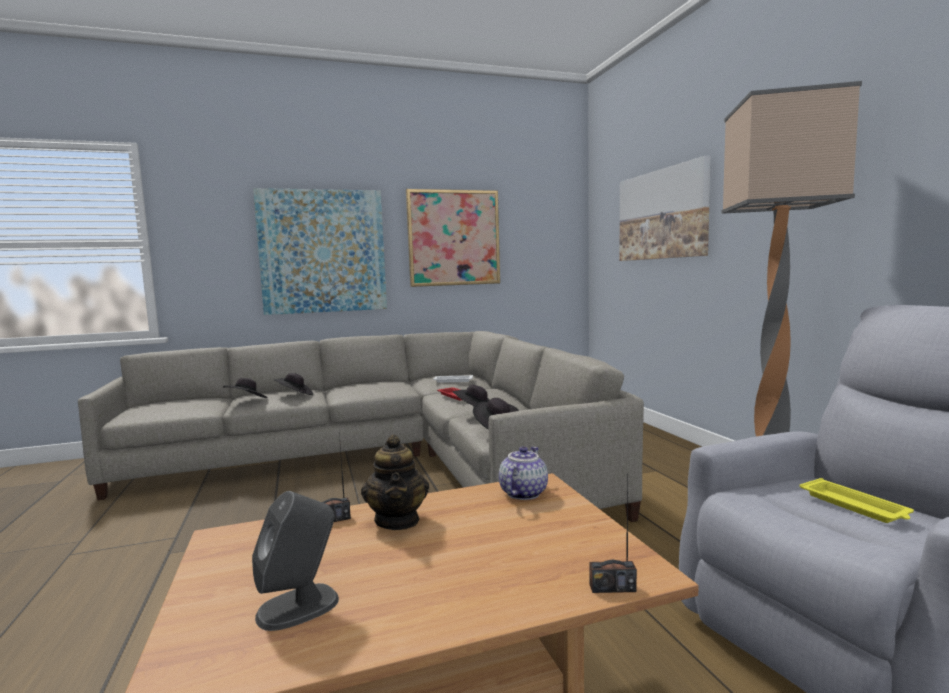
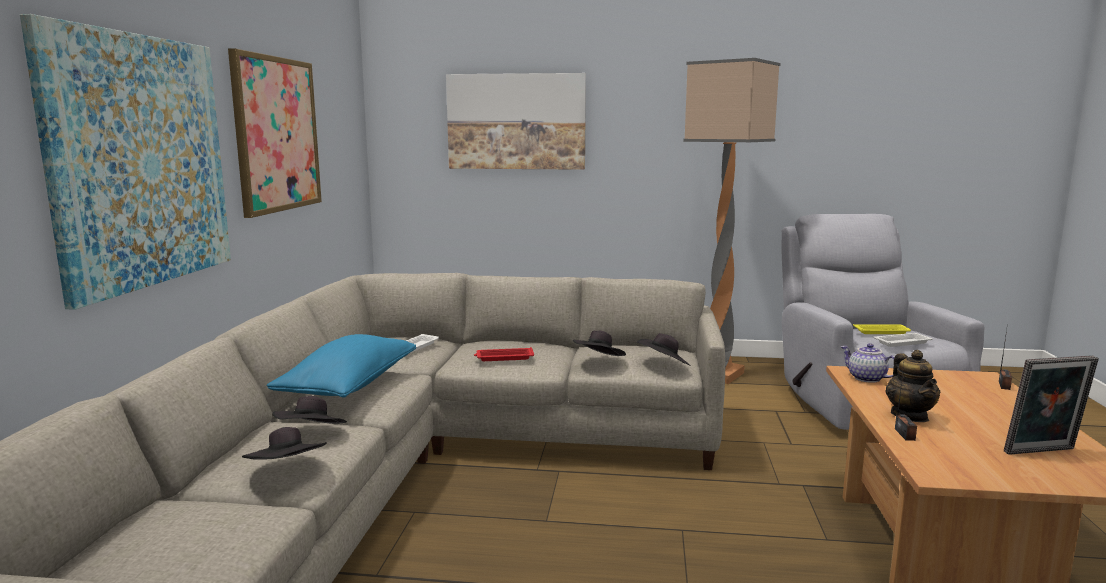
camera: 65 degrees left, 5 degrees up
(299, 606) = (1042, 452): grey speaker -> picture frame
(368, 386) = (349, 386): none -> blue pillow
(397, 520) = (910, 416): teapot -> teapot turned 75 degrees clockwise
(796, 518) = (903, 343): none -> white tray

